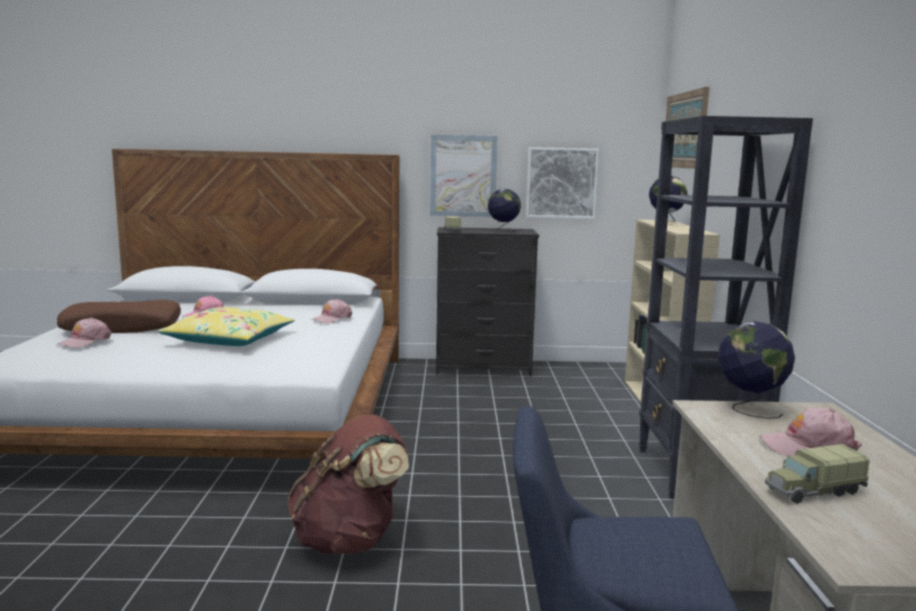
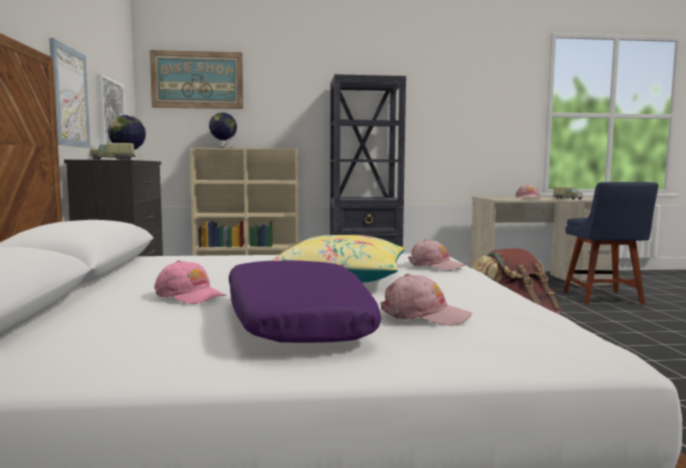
camera: 95 degrees left, 5 degrees down
(122, 328) = (294, 322): brown pillow -> purple pillow
(332, 319) = (223, 258): pink cap -> pink cap (435, 266)
(749, 409) = (495, 198): globe -> none

